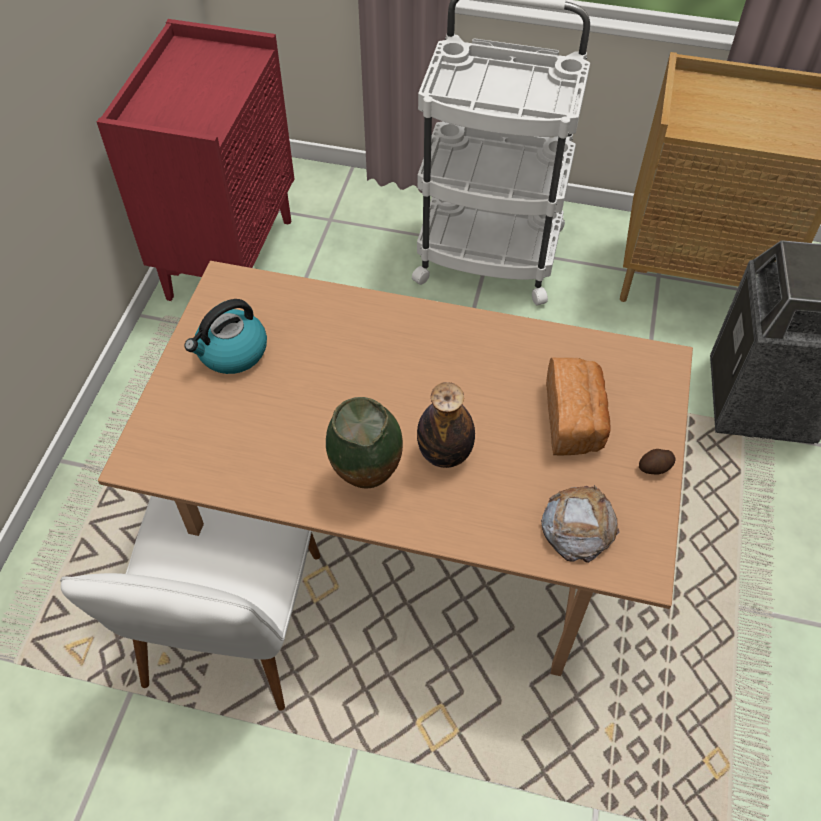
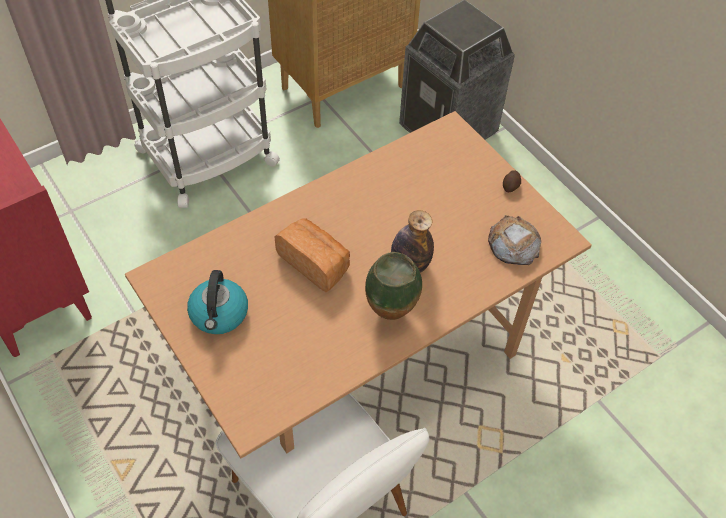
camera: 50 degrees left, 0 degrees up
(574, 420) = (448, 193): bread -> bread (315, 263)

